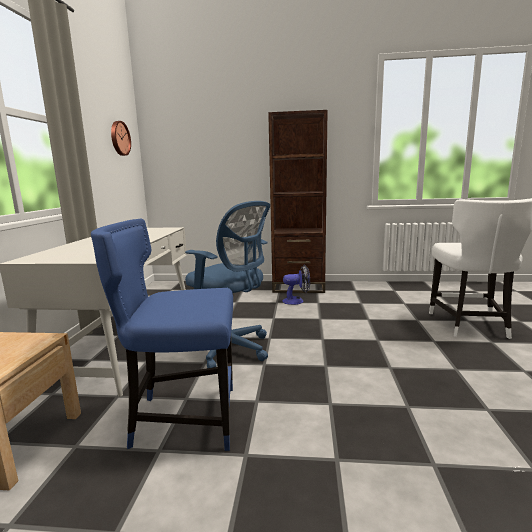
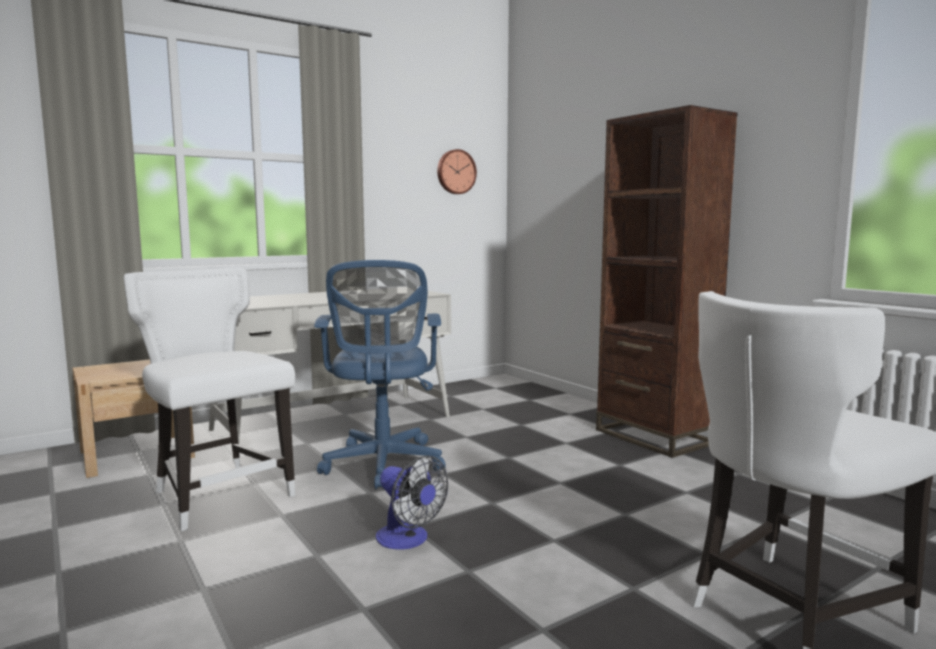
camera: 50 degrees right, 5 degrees down
(183, 418) = (219, 495): blue chair -> white chair
(297, 301) = (597, 451): fan -> fan (408, 540)

